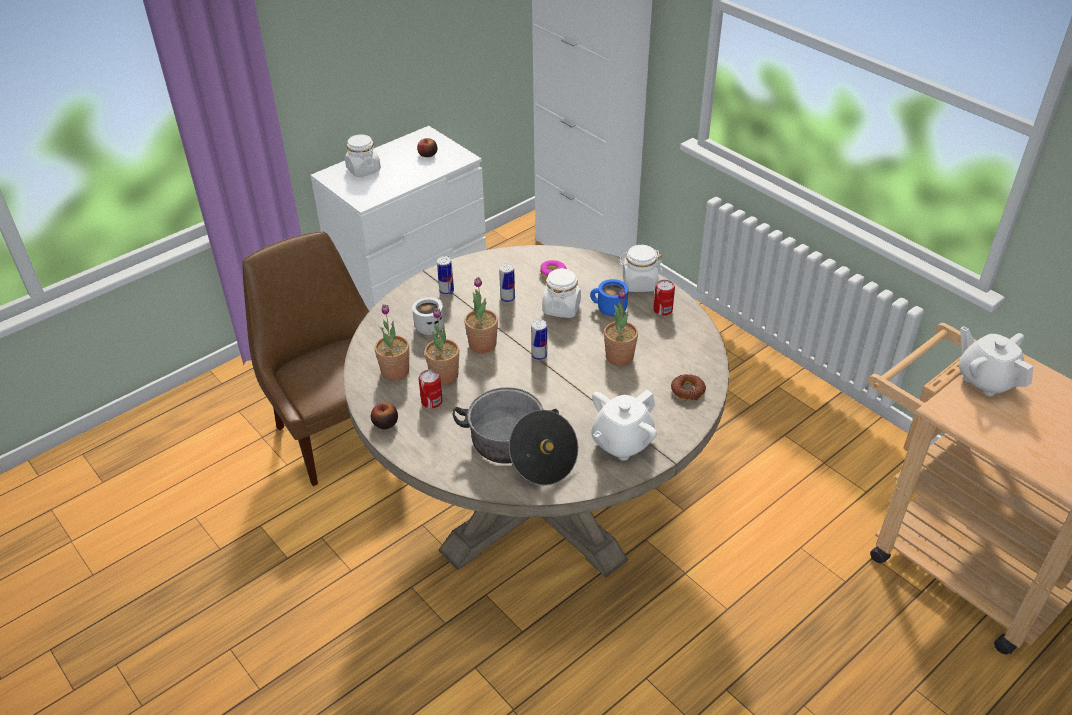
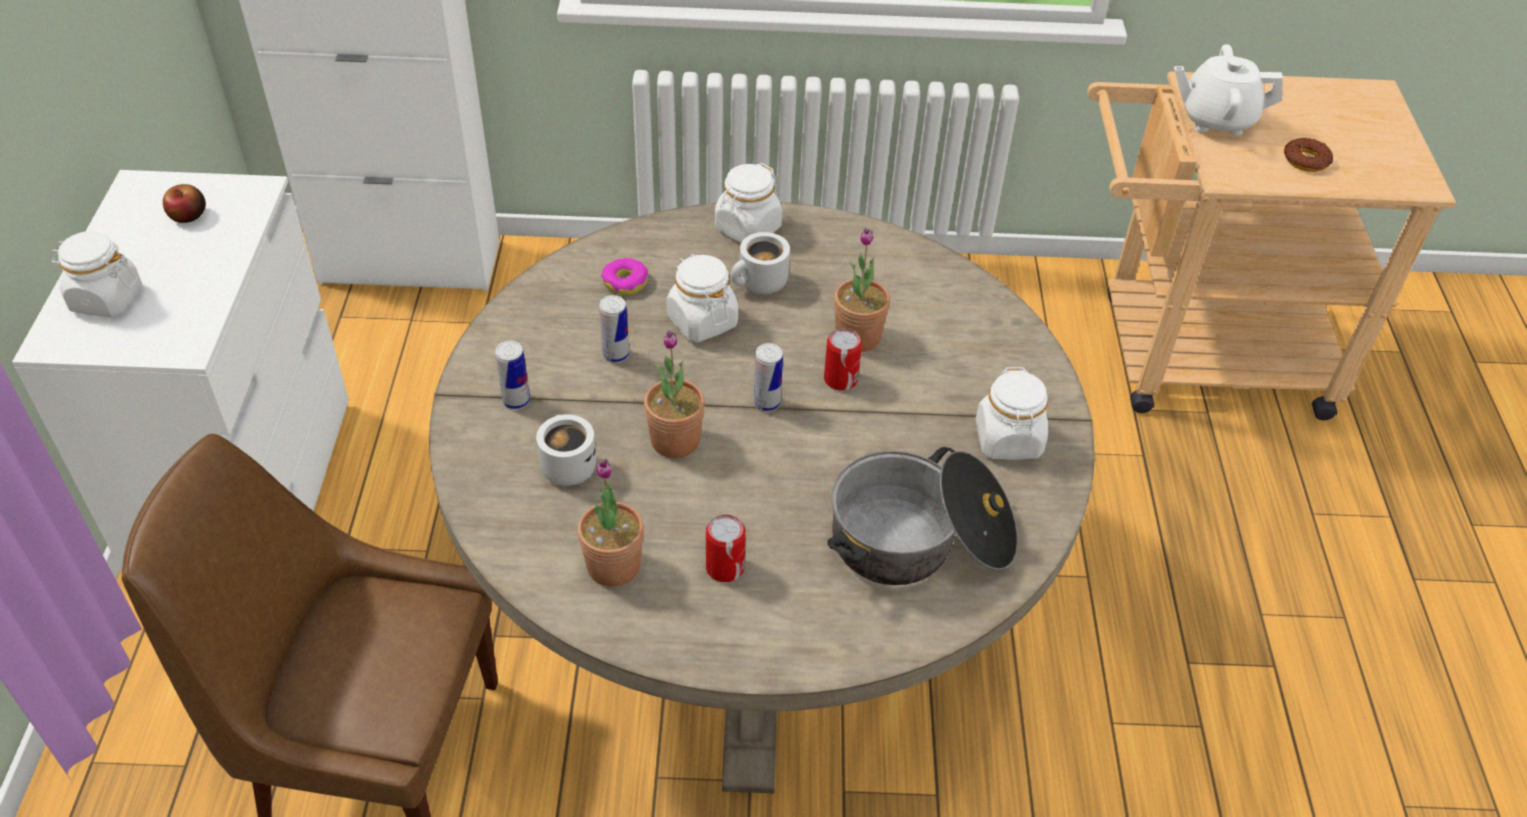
camera: 50 degrees left, 5 degrees up
(385, 423) = (709, 648): apple -> none
(444, 375) = (687, 519): potted plant -> none
(609, 309) = (760, 285): blue mug -> white mug
(621, 442) = (1008, 440): white teapot -> white jar
(662, 310) = (820, 244): can -> can (840, 379)
(688, 390) = (983, 324): donut -> donut (1306, 160)

